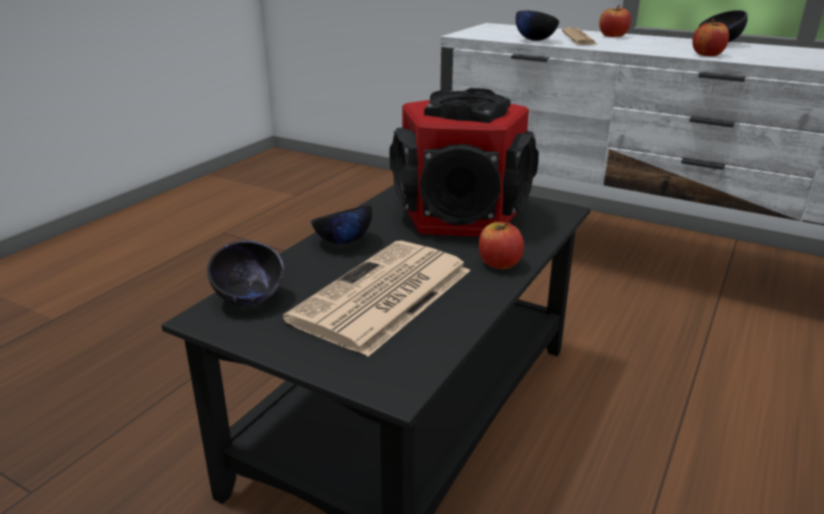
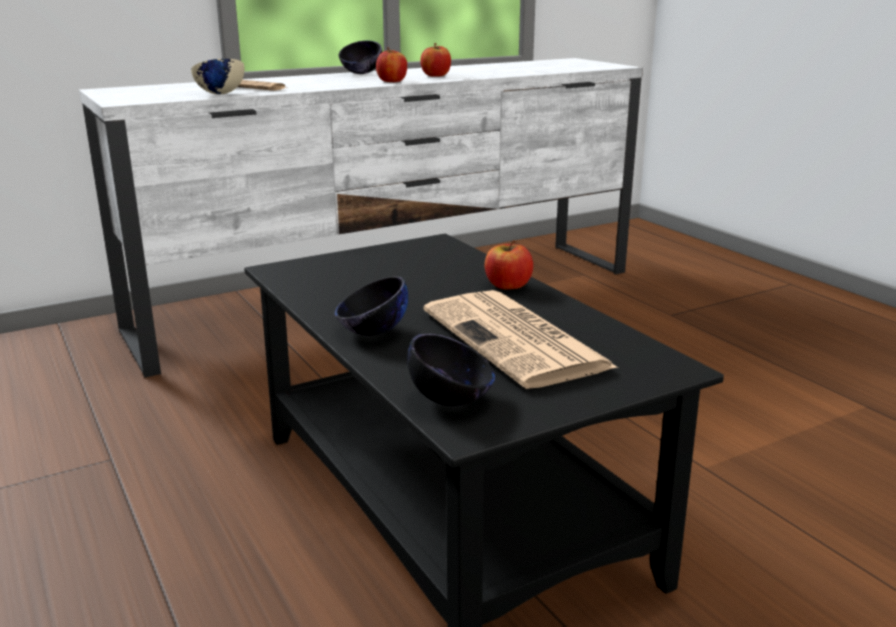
camera: 60 degrees left, 5 degrees down
(459, 214) = (386, 274): speaker -> none
(535, 40) = (220, 94): black bowl -> beige bowl
(613, 36) = (263, 80): apple -> apple (436, 75)

